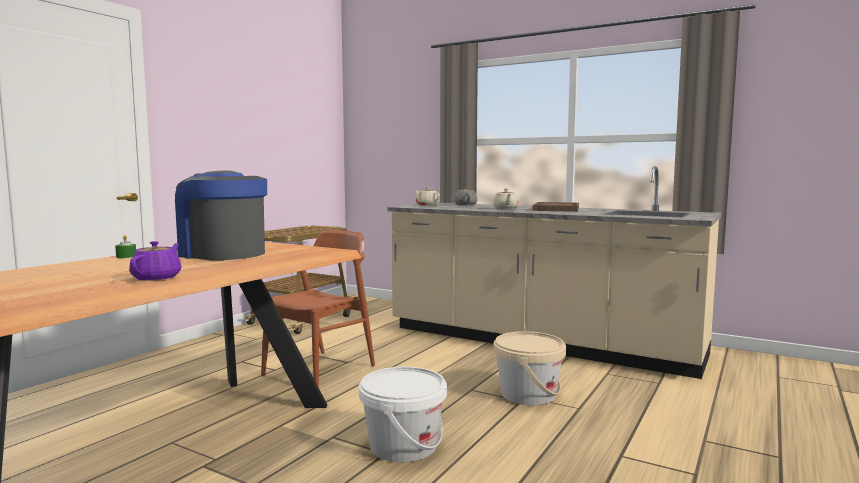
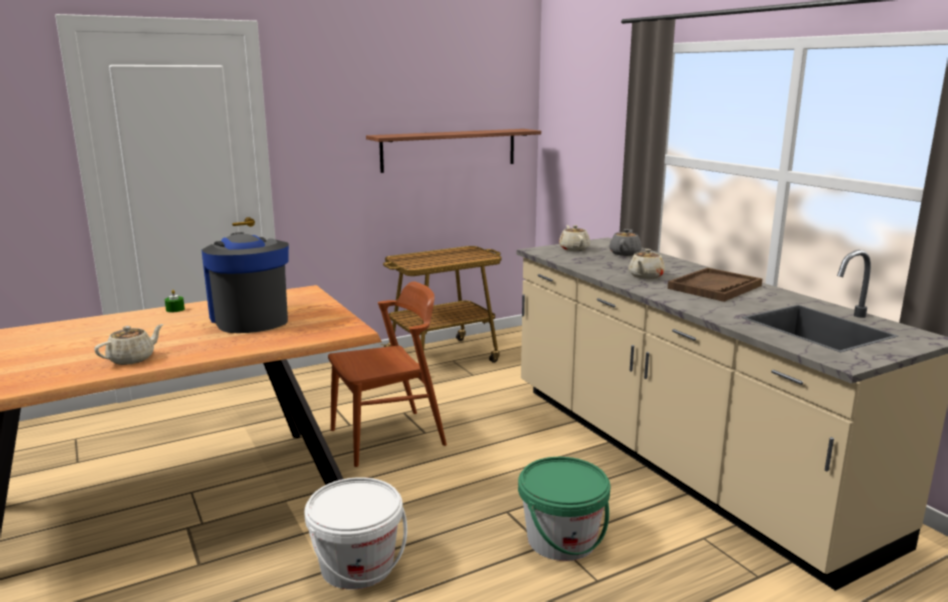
camera: 30 degrees right, 10 degrees up
(157, 277) = (132, 359): purple teapot -> beige teapot
(288, 145) = (449, 150): none -> shelf
(528, 394) = (561, 540): beige bucket -> green bucket

